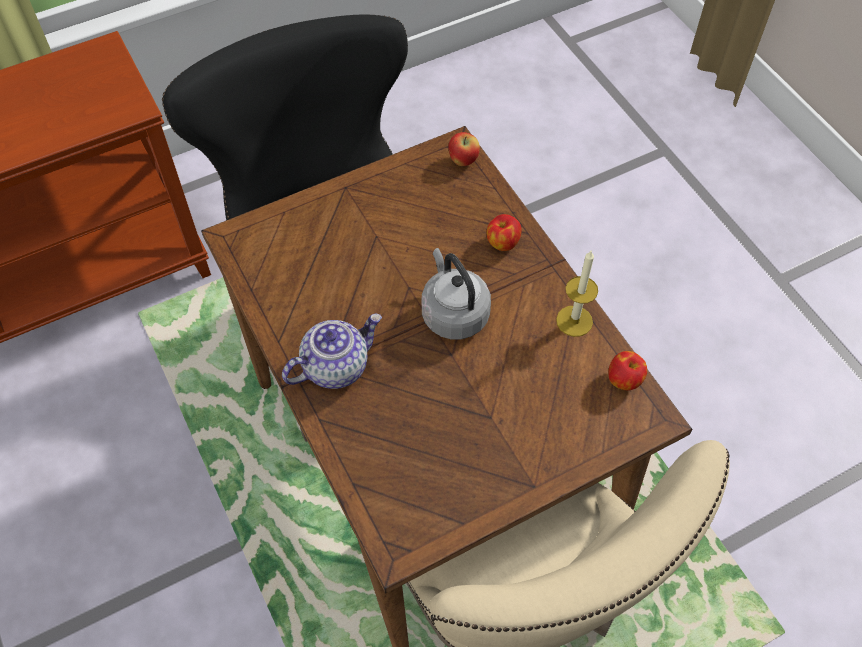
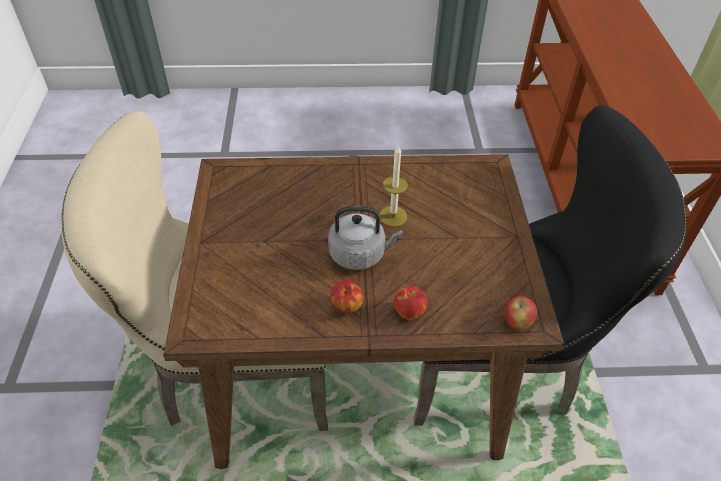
camera: 115 degrees right, 10 degrees down
(335, 366) = (356, 182): teapot -> none
(574, 321) = (305, 324): candle -> candle (393, 216)
(624, 380) = (233, 331): apple -> apple (346, 306)

